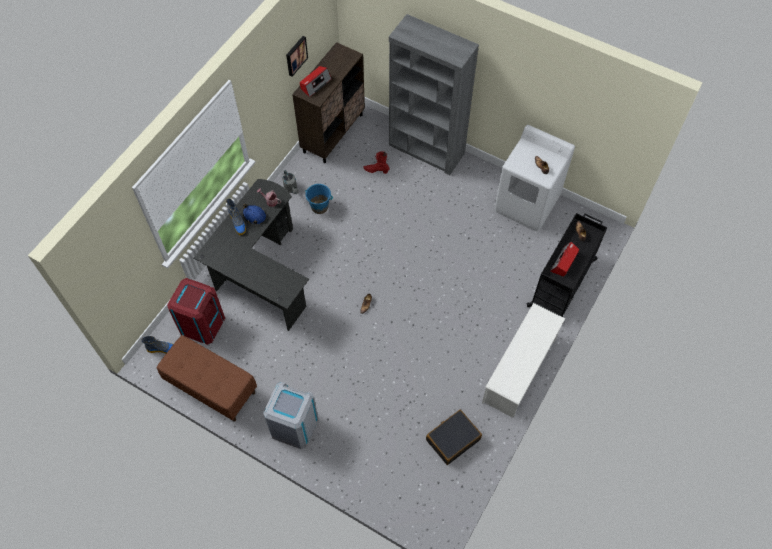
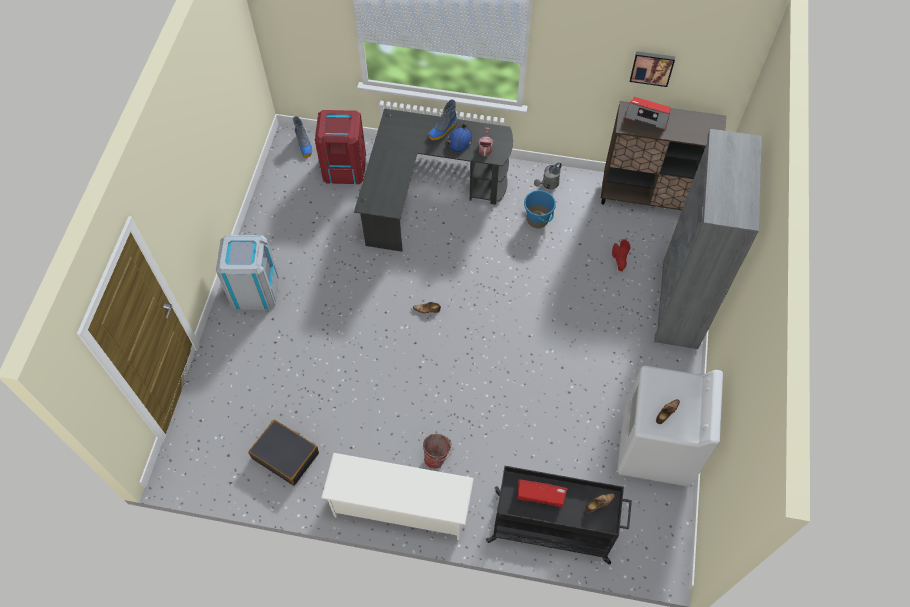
camera: 70 degrees right, 0 degrees up
(211, 387) = (276, 201): brown bench -> none
(489, 335) = (437, 457): none -> bucket

